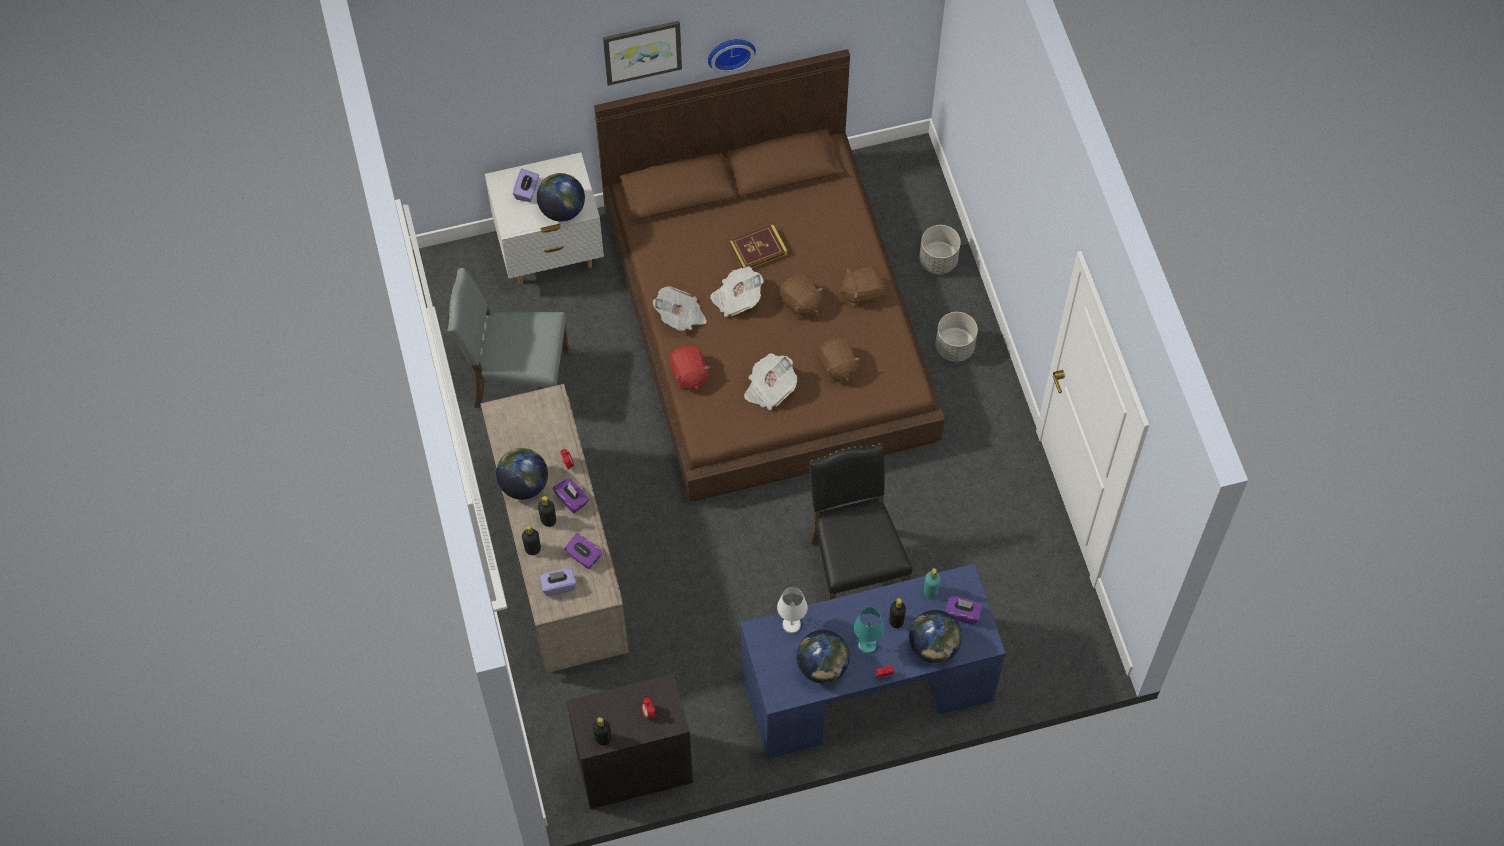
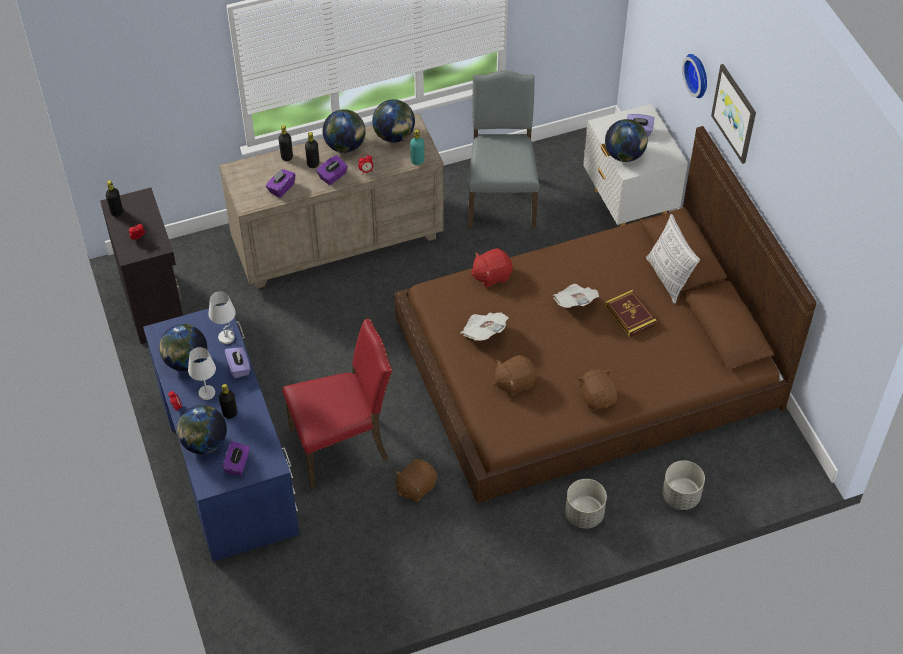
camera: 85 degrees right, 10 degrees down
(515, 431) = (394, 136): none -> globe
(558, 585) = (254, 175): purple tissue box -> purple tissue box (239, 367)
(680, 316) = (549, 265): newspaper -> none
(711, 208) = (668, 278): none -> pillow
(730, 52) = (769, 193): wall clock -> wall clock (698, 75)
(800, 303) = (578, 351): brown plush toy -> brown plush toy (416, 487)
(854, 568) = (342, 445): black chair -> red chair
(866, 645) = (206, 392): turquoise table lamp -> white table lamp
(930, 592) = (259, 438): turquoise bottle -> turquoise bottle (417, 161)

